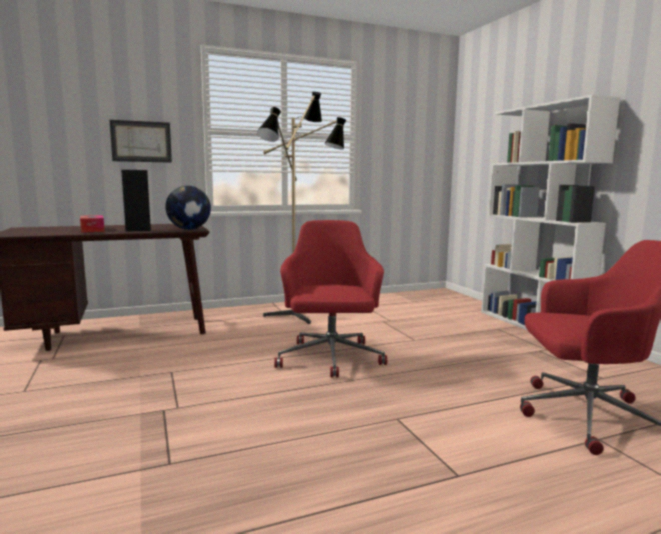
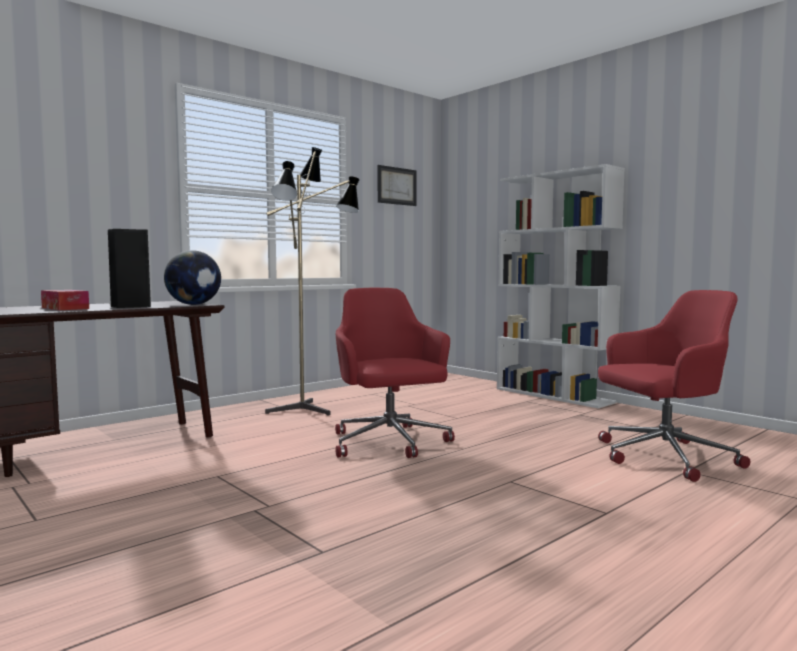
camera: 20 degrees left, 5 degrees down
(141, 141) = (100, 197): picture -> picture (396, 186)

